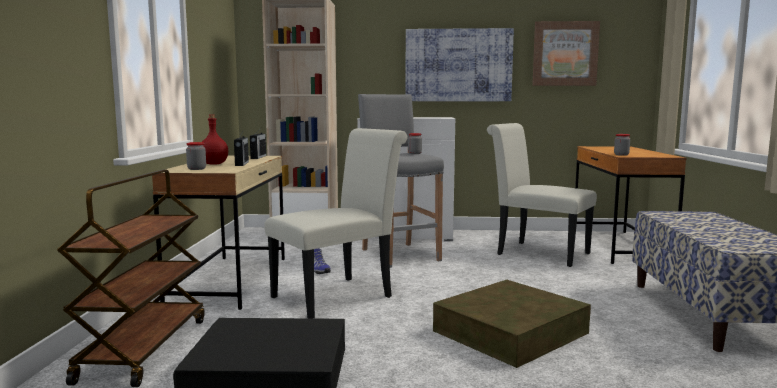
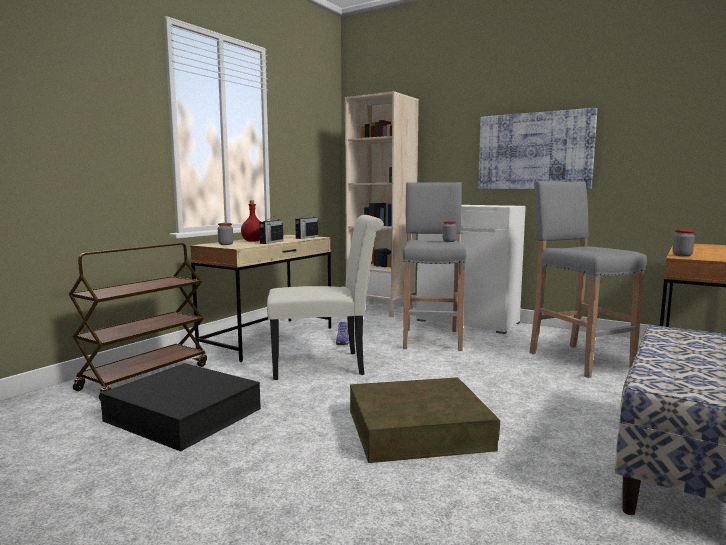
camera: 30 degrees right, 0 degrees up
(537, 253) = (578, 359): white chair -> grey stool
(565, 54) = (663, 133): picture -> none

